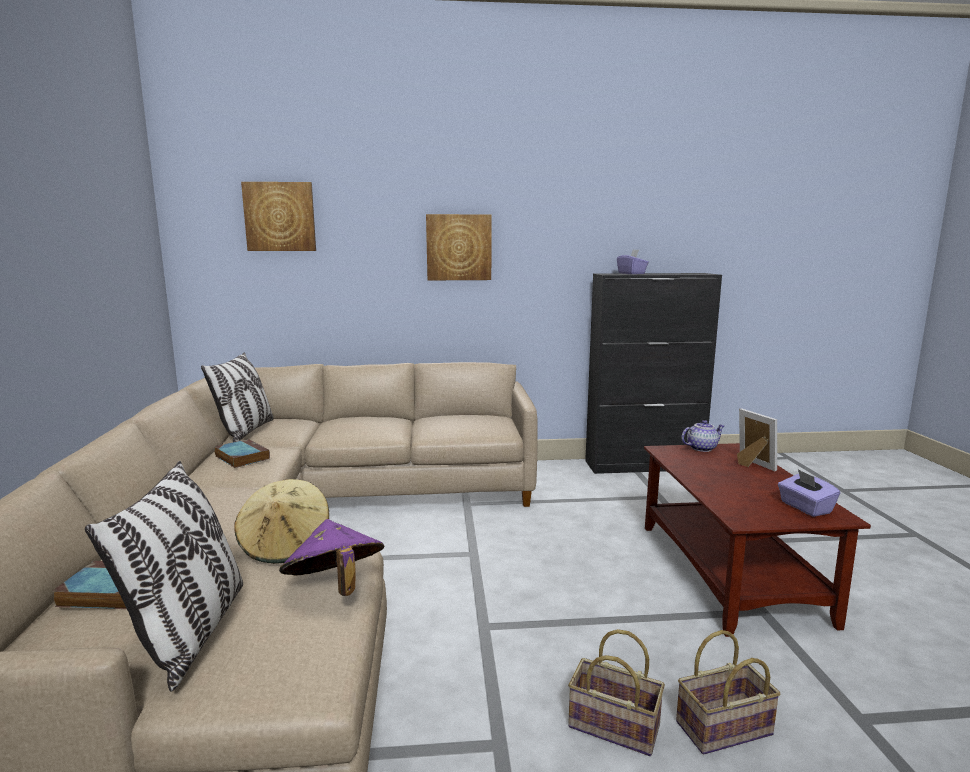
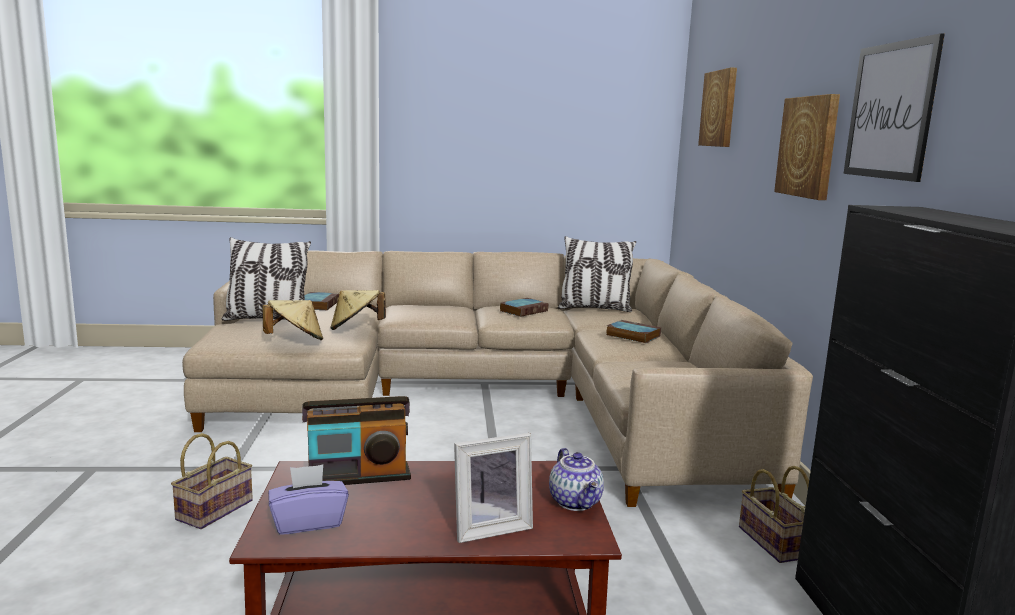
camera: 90 degrees right, 0 degrees up
(334, 587) = (295, 340): purple hat -> beige hat
(362, 423) = (631, 335): none -> book
(544, 226) = (890, 111): none -> picture
(631, 273) = (929, 212): purple tissue box -> none
(723, 730) = (171, 559): basket -> basket (771, 541)
(730, 500) = (357, 476): none -> radio

